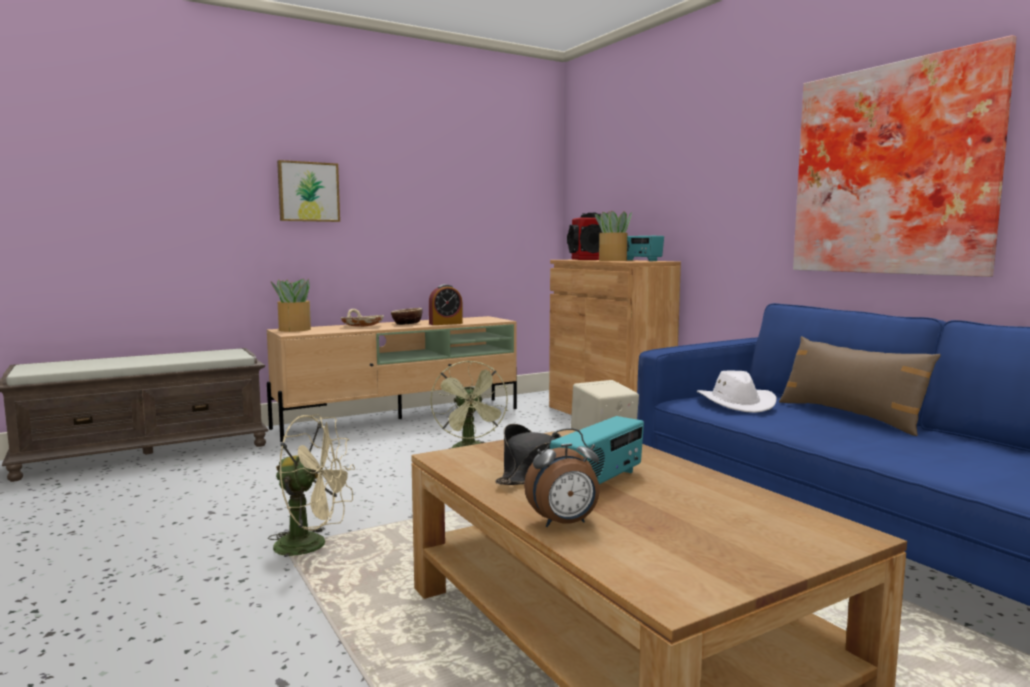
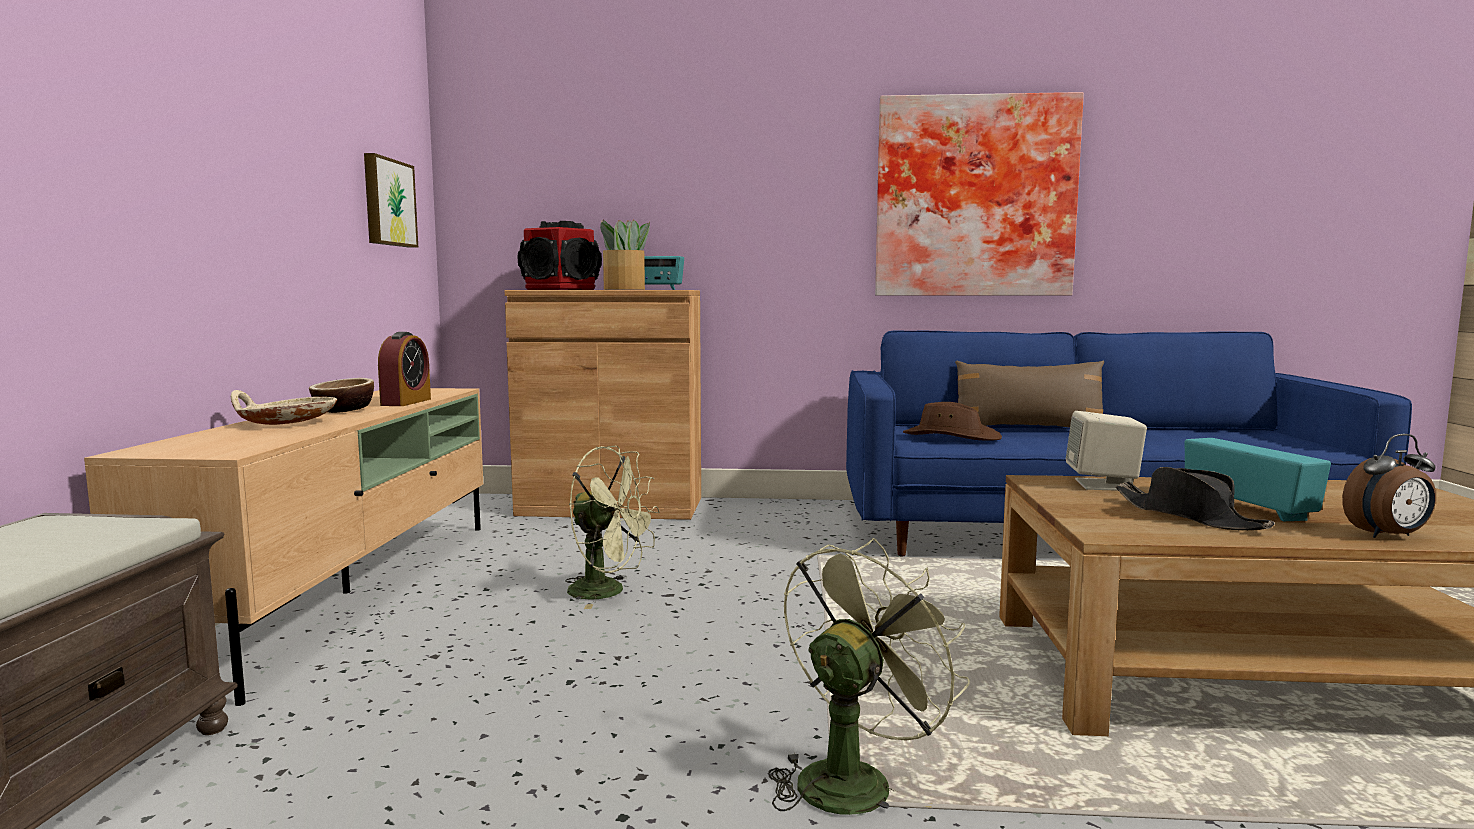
camera: 55 degrees left, 0 degrees up
(294, 330) = (176, 447): potted plant -> none
(308, 192) = (127, 125): picture -> picture (387, 202)
(312, 546) = (853, 778): beige fan -> green fan
(564, 523) = (1388, 536): alarm clock -> alarm clock turned 60 degrees clockwise
(737, 404) = (950, 437): white hat -> brown hat

